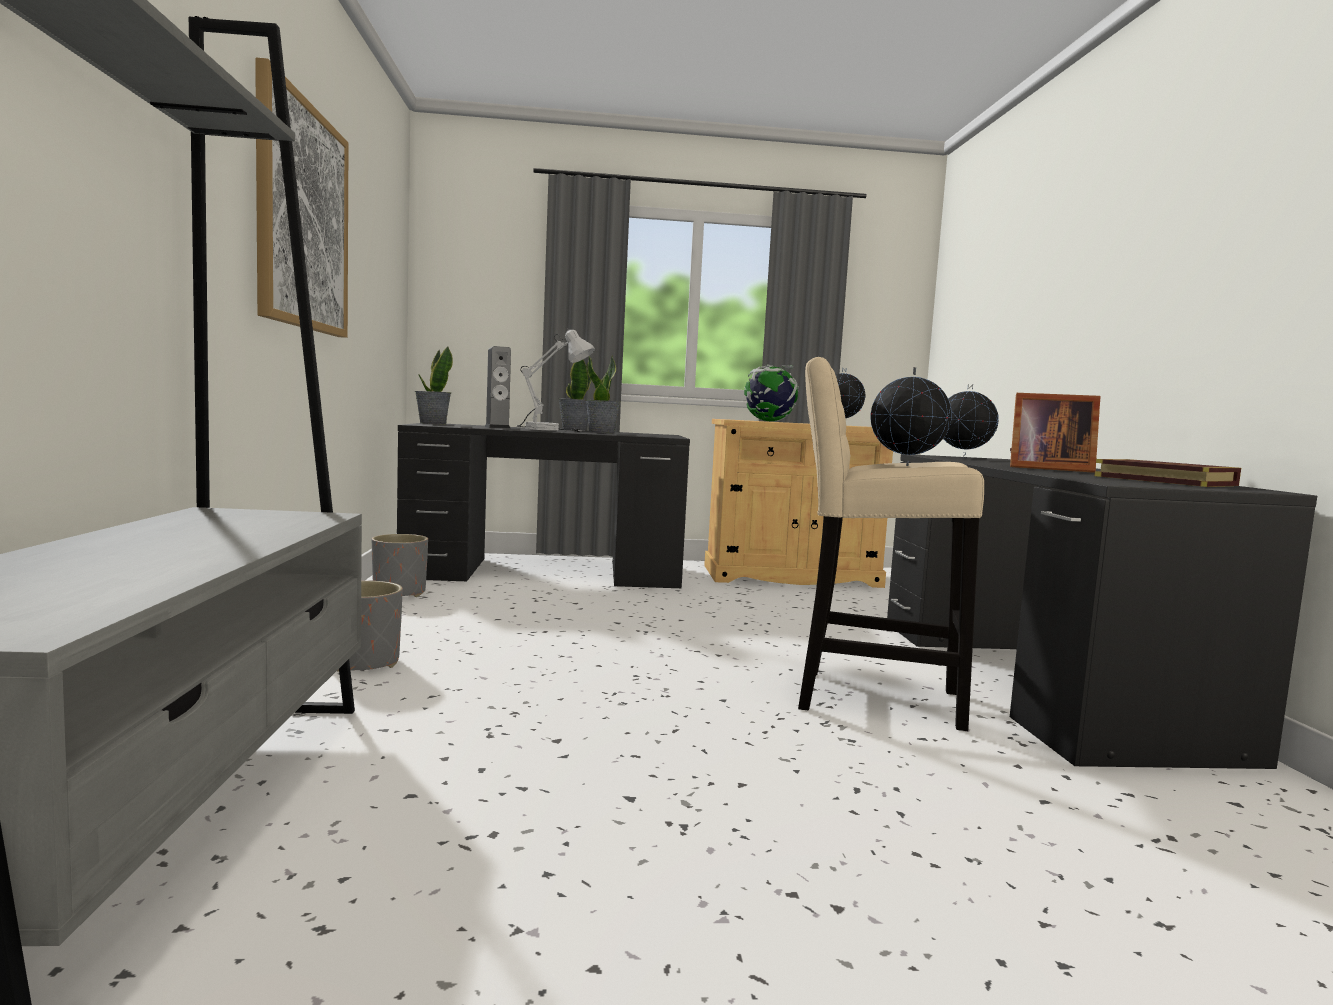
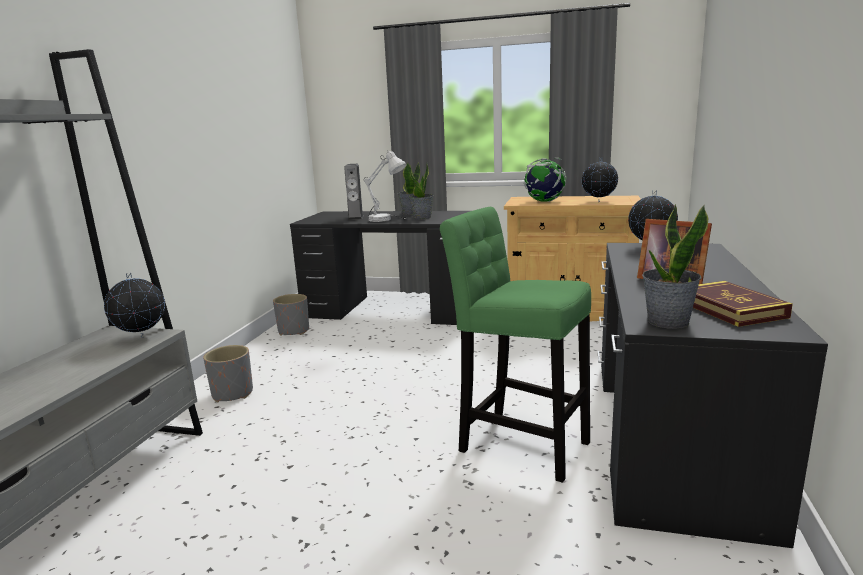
camera: 20 degrees right, 10 degrees up
(302, 218) = (184, 122): picture -> none
(432, 423) = (320, 215): potted plant -> potted plant (667, 322)
(868, 697) = (518, 443): beige stool -> green stool
(905, 465) = (531, 288): globe -> globe (141, 337)

